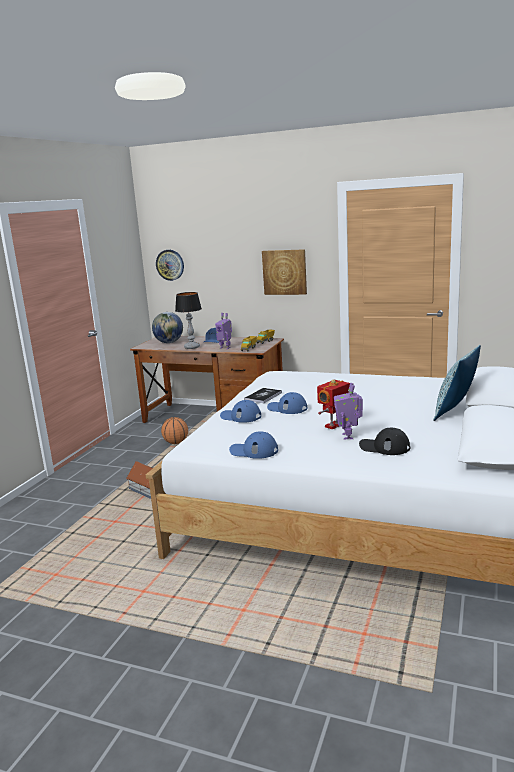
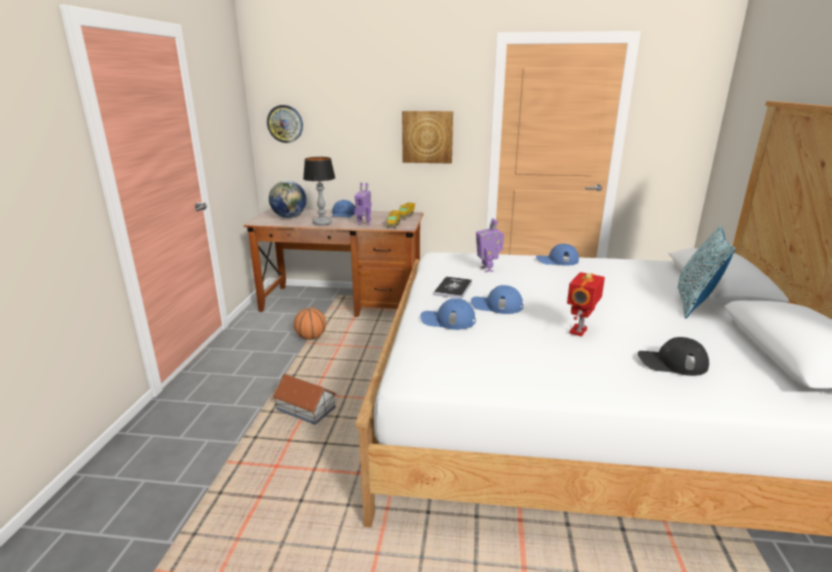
camera: 15 degrees left, 5 degrees up
(253, 451) = (509, 378): blue cap -> blue cap (557, 260)
(348, 436) = (612, 346): toy robot -> toy robot (488, 269)

